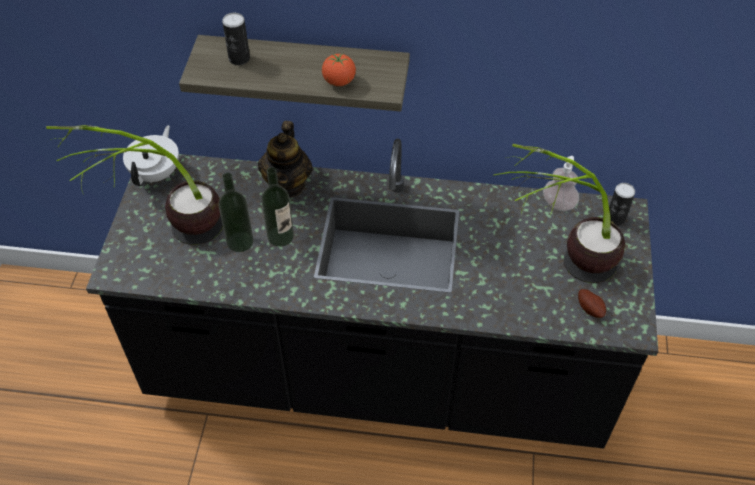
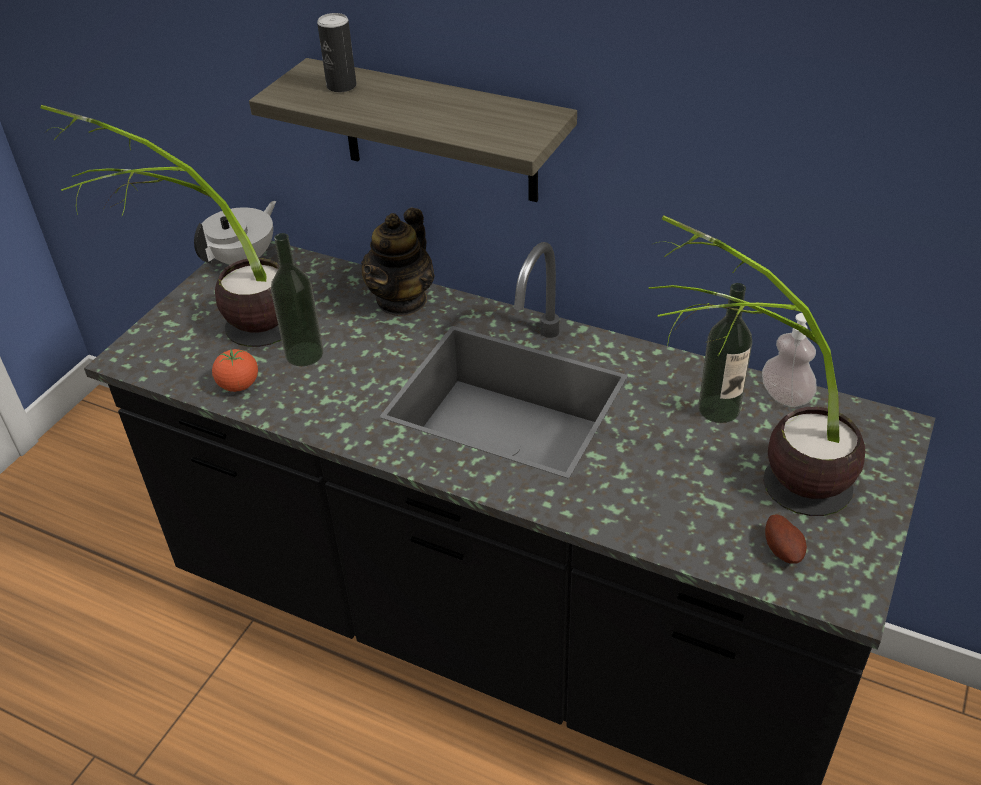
camera: 20 degrees right, 10 degrees down
(280, 236) = (360, 358): bottle -> bottle (719, 409)
(339, 81) = (458, 126): tomato -> tomato (239, 385)
(615, 218) = (872, 433): can -> none

